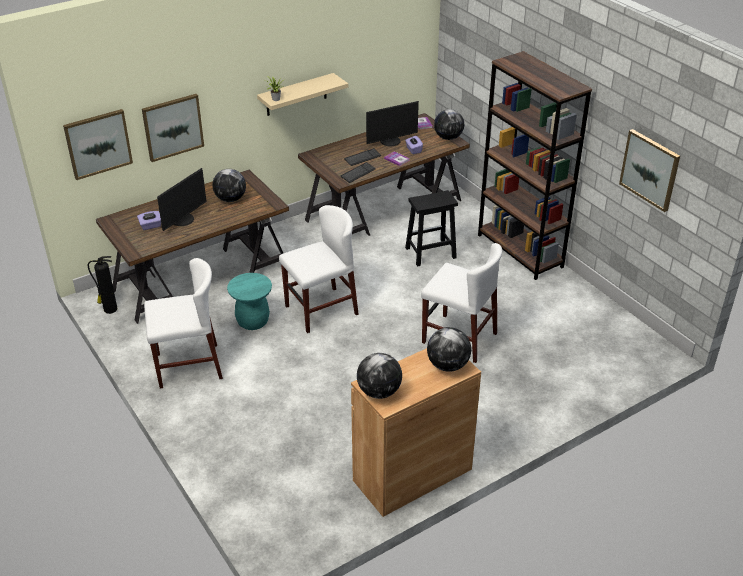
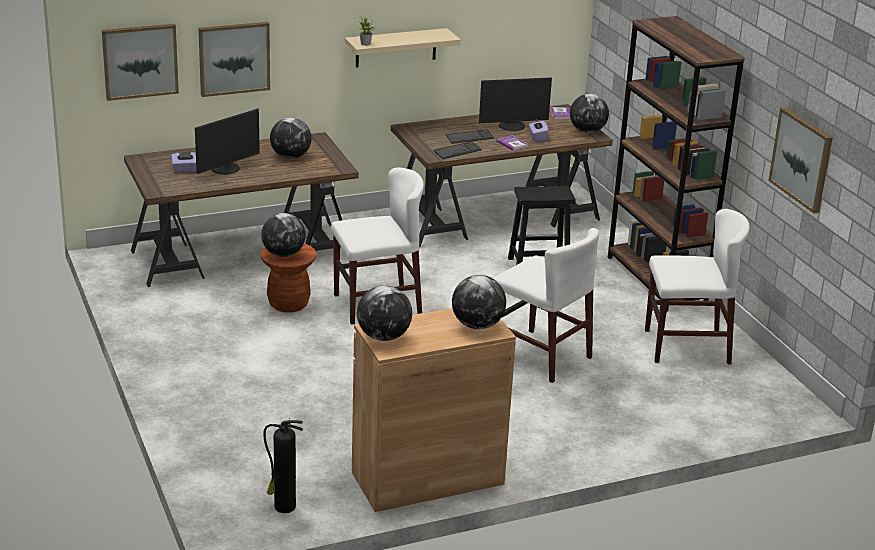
camera: 10 degrees right, 10 degrees down
(109, 309) = (120, 269): fire extinguisher -> fire extinguisher (283, 506)
(188, 366) = (195, 335): white chair -> white chair (686, 346)
(246, 287) = (283, 254): none -> globe
(253, 321) = (288, 304): turquoise stool -> brown stool

